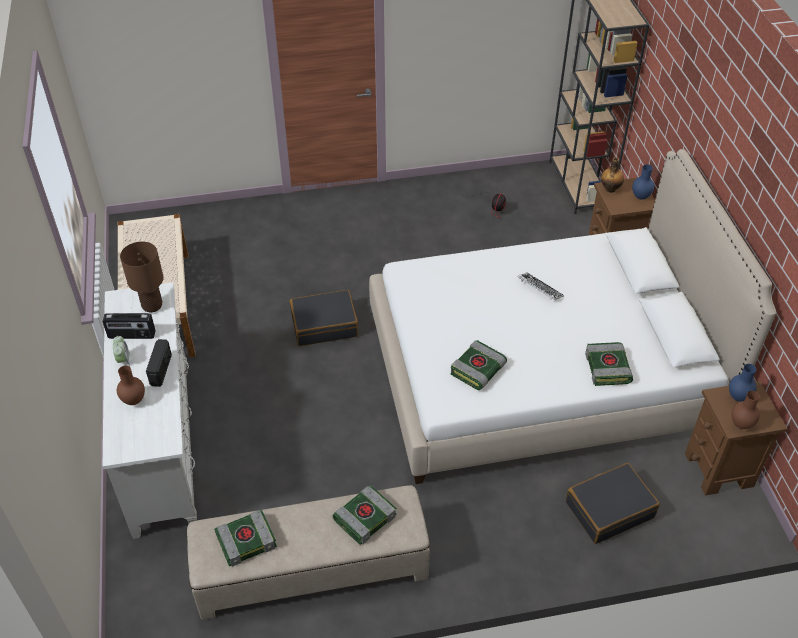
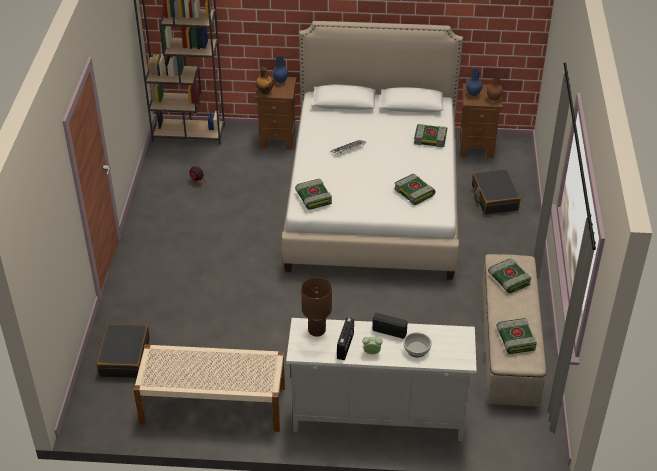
camera: 75 degrees left, 5 degrees down
(133, 400) = (416, 349): brown vase -> bowl
(324, 325) = (280, 301): black suitcase -> black suitcase (124, 357)
(425, 274) = (313, 197): none -> book

